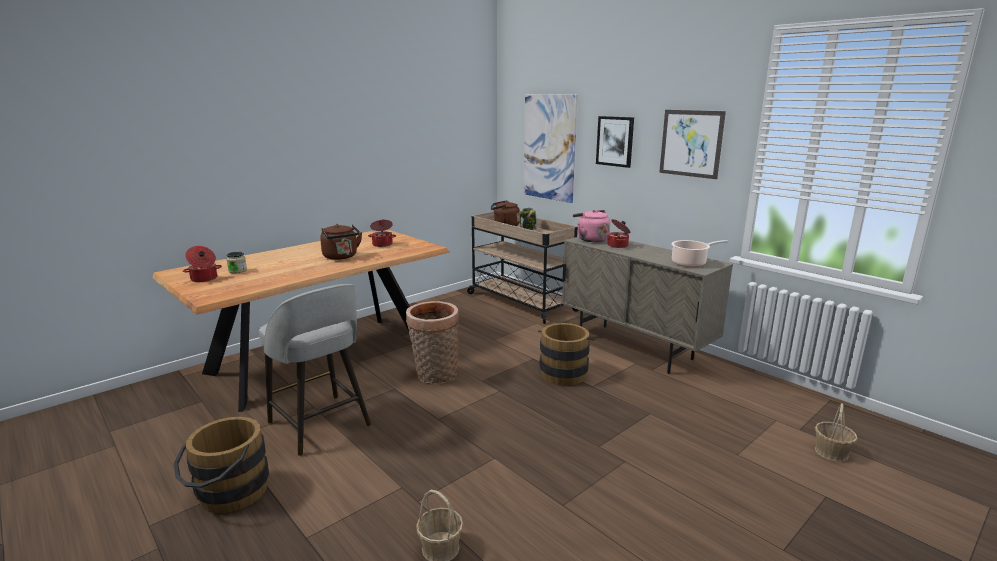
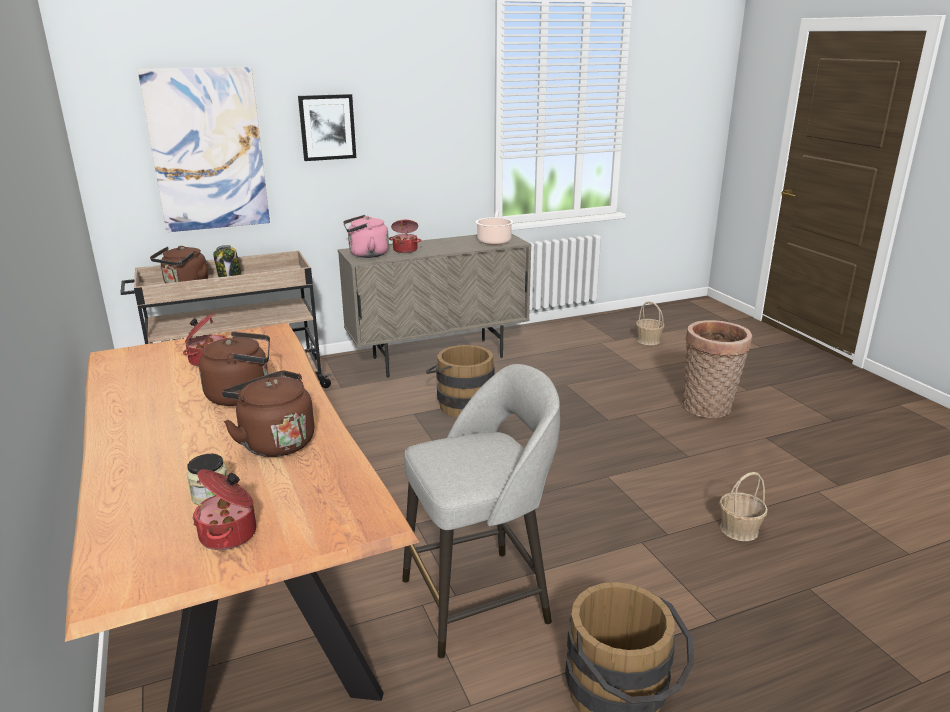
camera: 70 degrees left, 5 degrees up
(288, 271) = (275, 442): none -> brown kettle
(435, 376) = (405, 486): basket -> basket (708, 409)
(691, 143) = (428, 118): picture -> none

